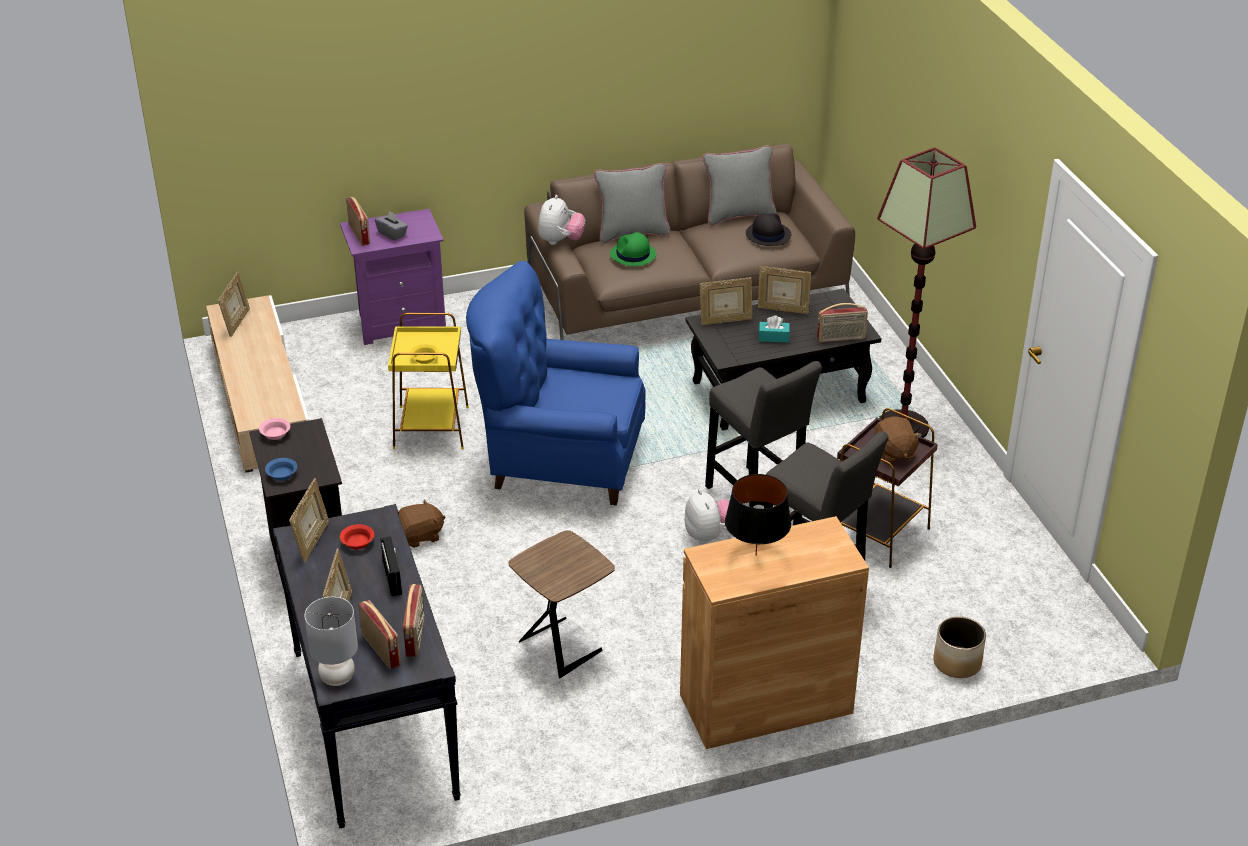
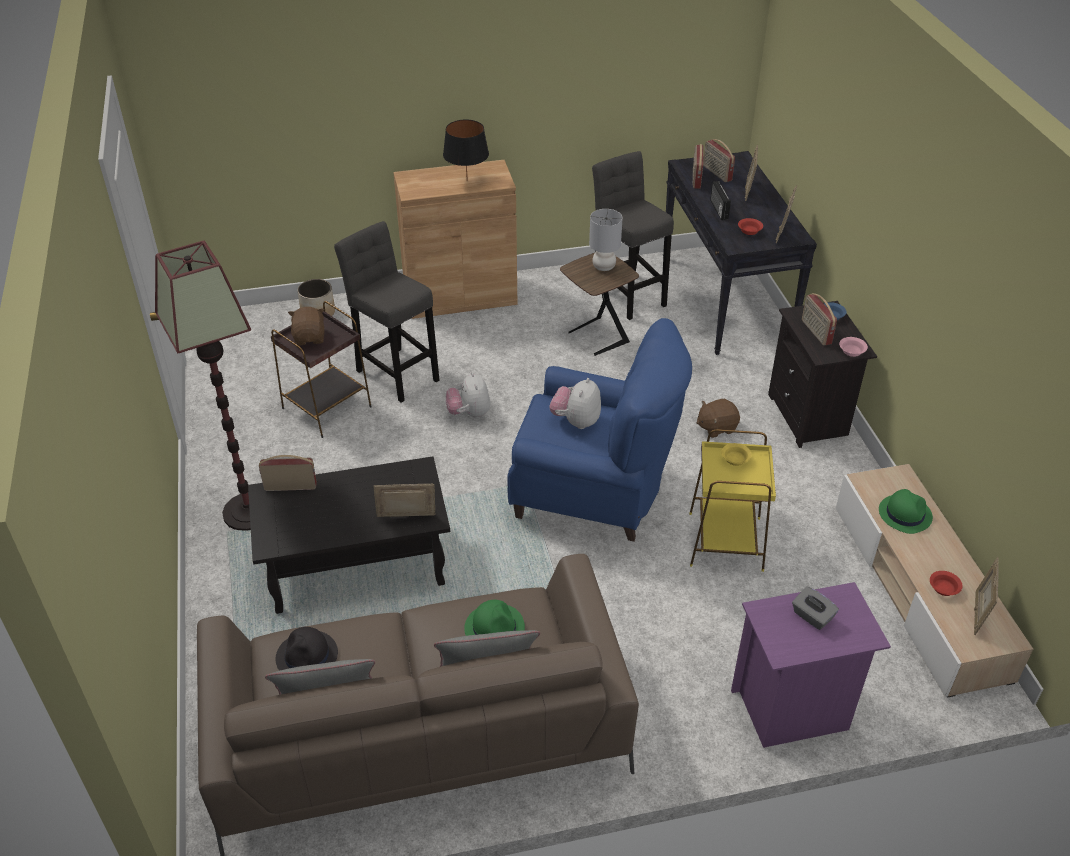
camera: 175 degrees left, 5 degrees up
(257, 337) = (944, 589): none -> red bowl
(264, 388) = (904, 514): none -> green hat
(338, 677) = (740, 162): grey table lamp -> grey table lamp (603, 267)
(360, 234) = (855, 618): radio -> radio (815, 332)
(560, 241) = (588, 614): plush toy -> plush toy (576, 421)
(756, 500) = (419, 442): grey stool -> grey stool (627, 294)
(773, 337) = (362, 492): turquoise tissue box -> none
(782, 309) = (337, 531): picture frame -> none

